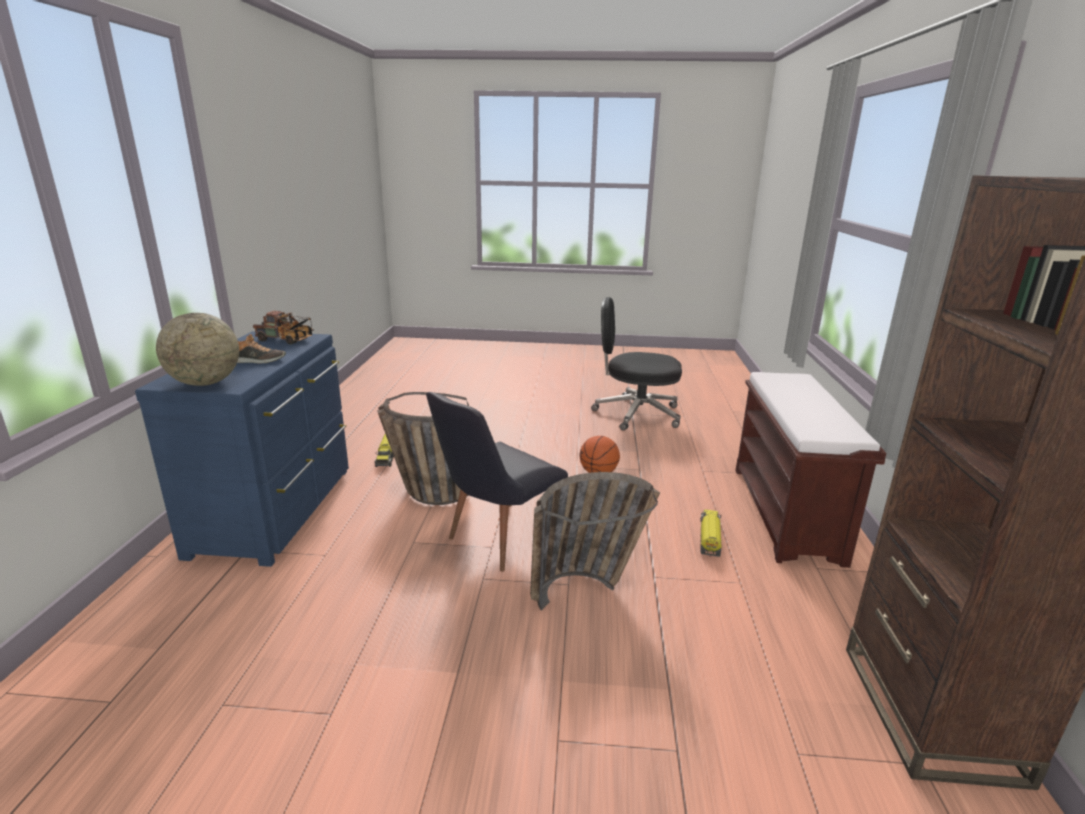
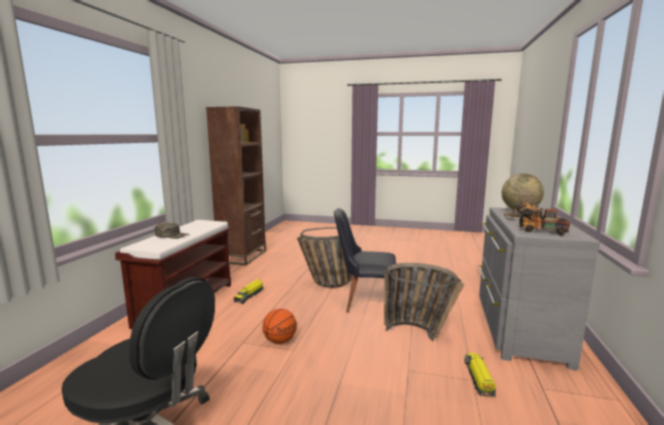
camera: 170 degrees left, 10 degrees down
(279, 510) = (517, 328): blue dresser -> grey dresser
(497, 540) = (366, 302): black chair -> black chair turned 135 degrees counterclockwise
(803, 395) = (172, 235): none -> green cap

